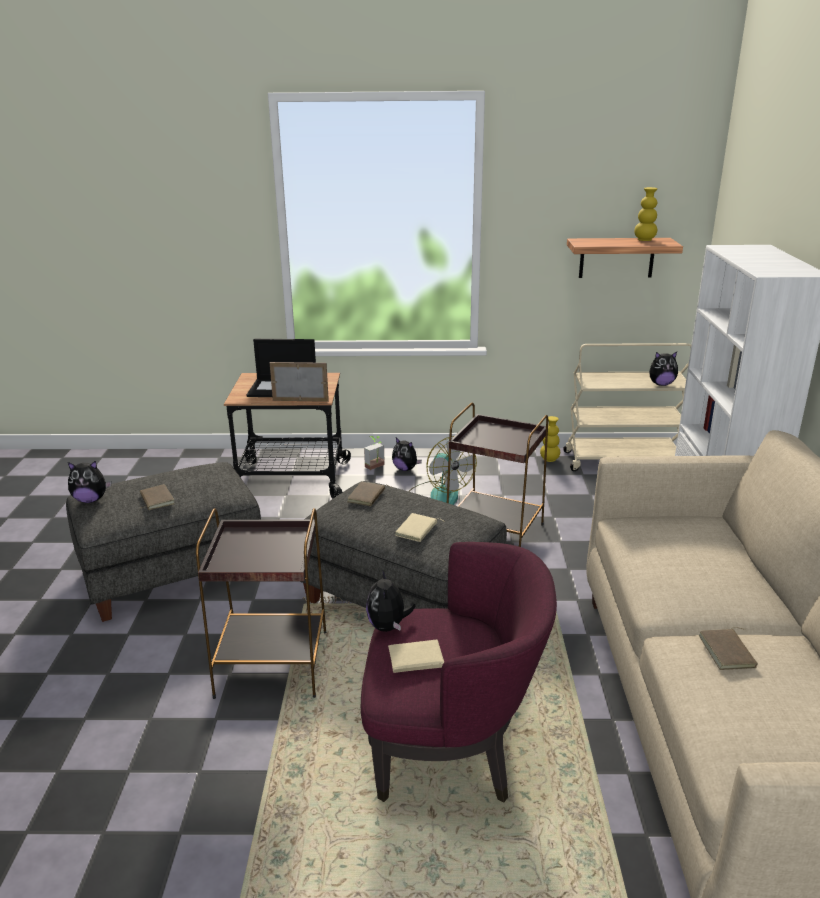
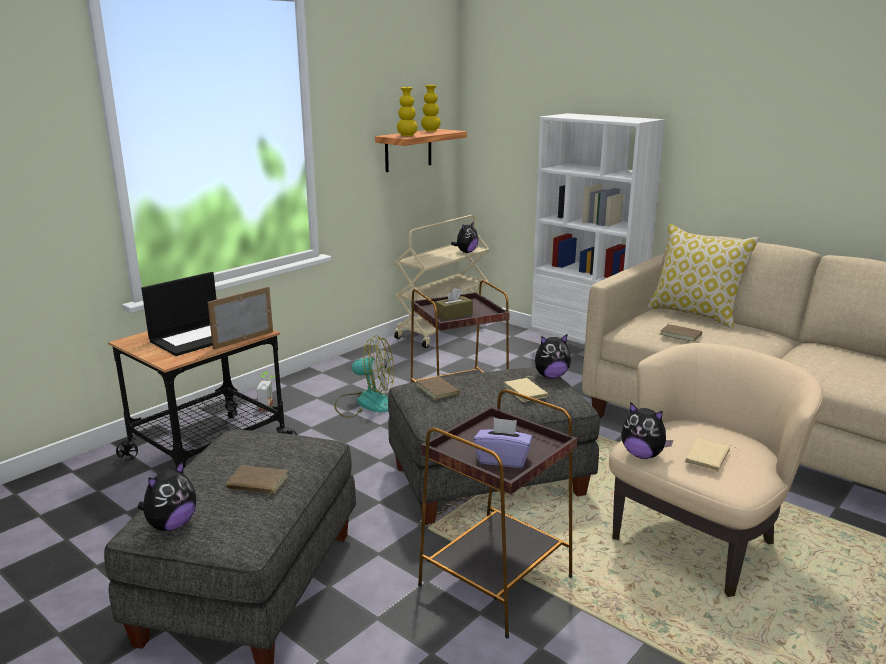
camera: 50 degrees left, 5 degrees down
(244, 558) = (502, 459): none -> purple tissue box
(405, 469) = (299, 397): plush toy -> plush toy (551, 376)
(452, 749) = (698, 540): purple armchair -> beige armchair
(487, 439) = (453, 315): none -> brown tissue box
(549, 459) = (395, 347): yellow vase -> yellow vase (407, 136)
(728, 652) = (812, 360): brown book -> brown book (681, 334)
(734, 542) = (695, 315): none -> pillow

